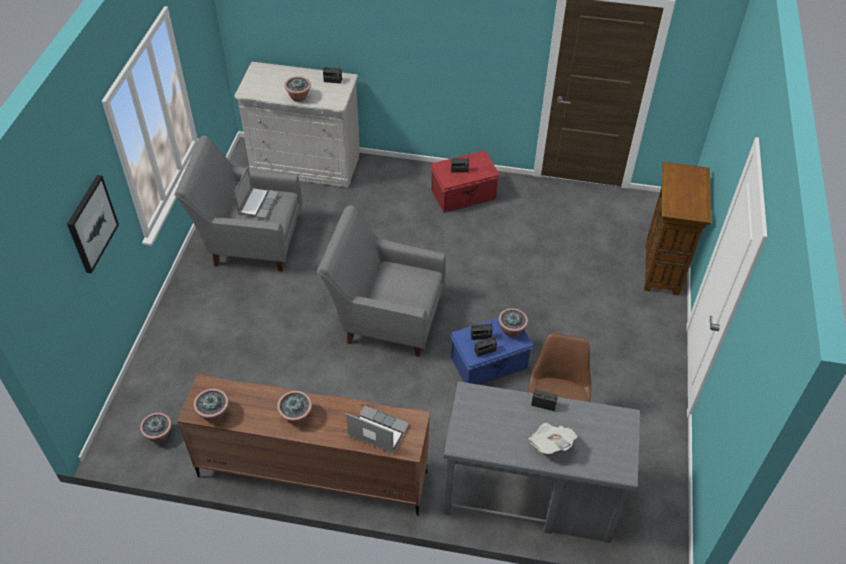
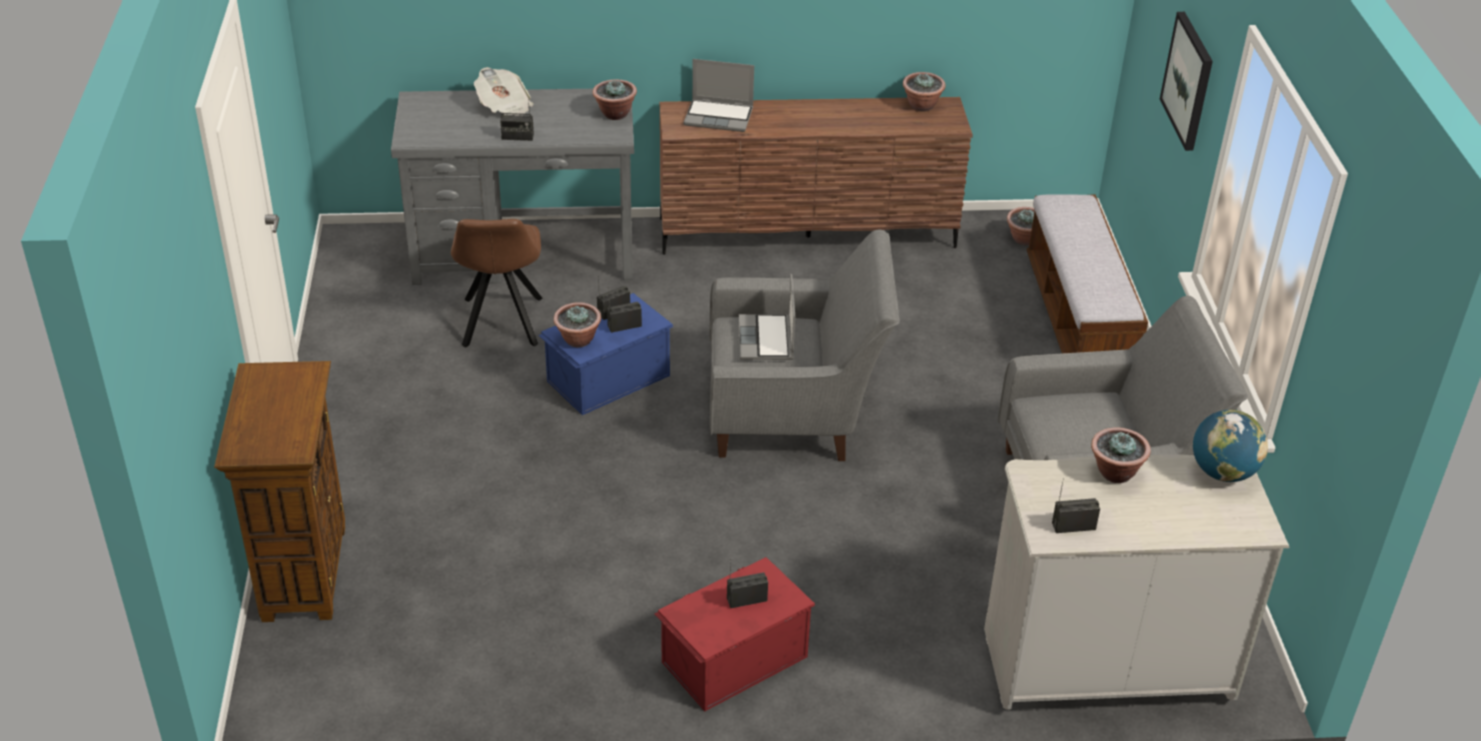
camera: 165 degrees right, 10 degrees down
(177, 354) = (1077, 319): none -> bench
(252, 90) = (1222, 472): none -> globe
(257, 203) = (1091, 427): laptop -> laptop (767, 340)
(296, 416) = (823, 116): potted plant -> potted plant (615, 114)

